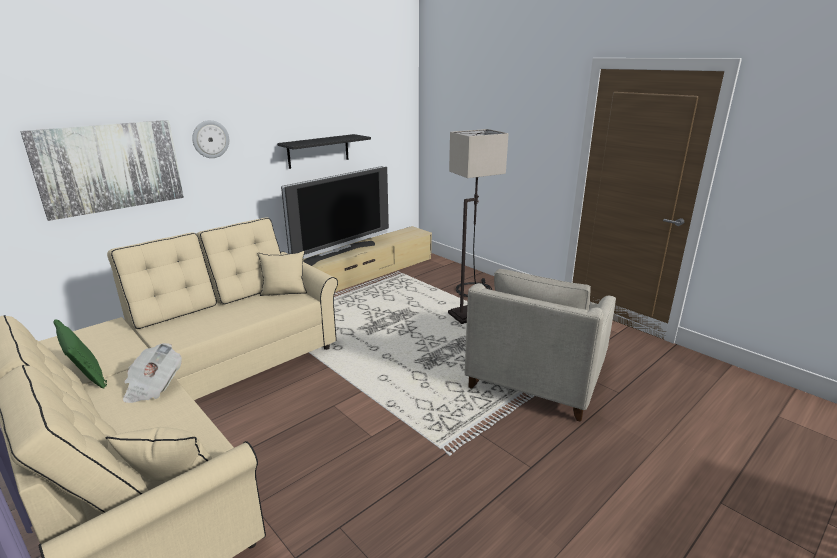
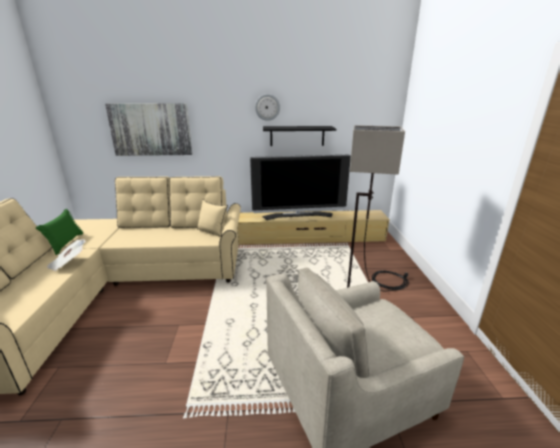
camera: 40 degrees right, 0 degrees up
(210, 139) = (214, 118): wall clock -> wall clock (267, 107)

